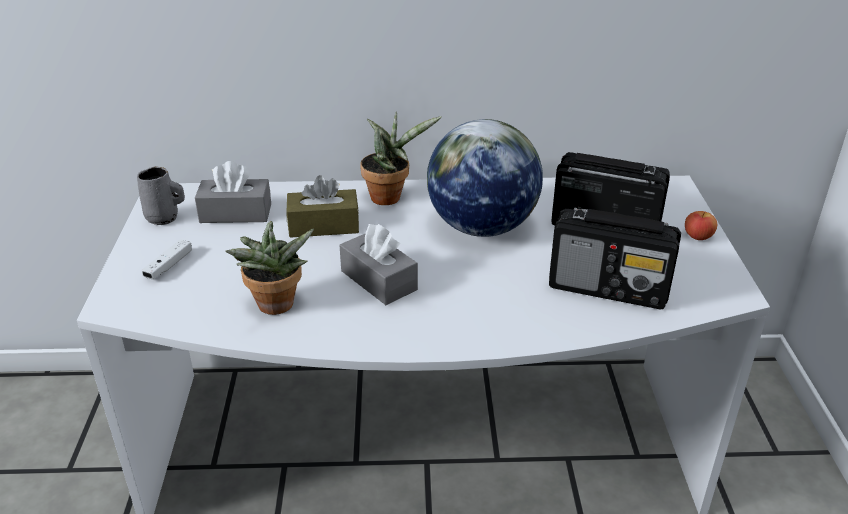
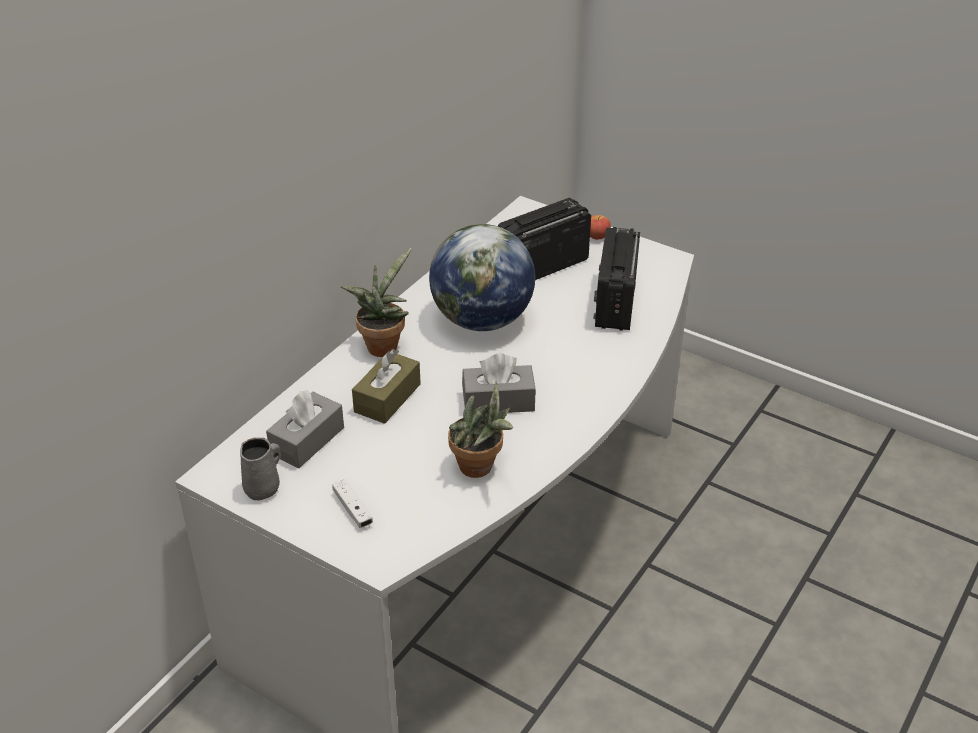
camera: 55 degrees left, 5 degrees up
(609, 288) = (615, 303): radio -> radio turned 135 degrees clockwise

